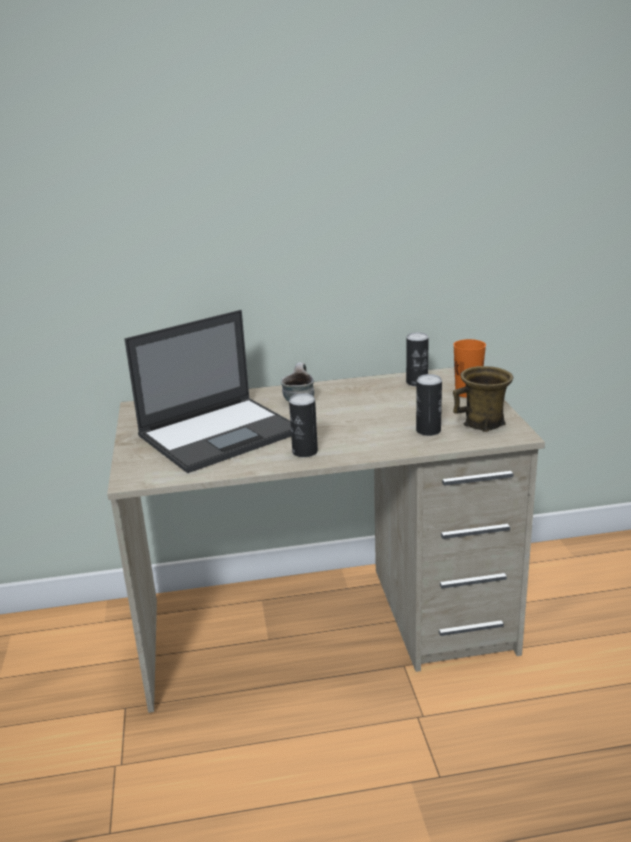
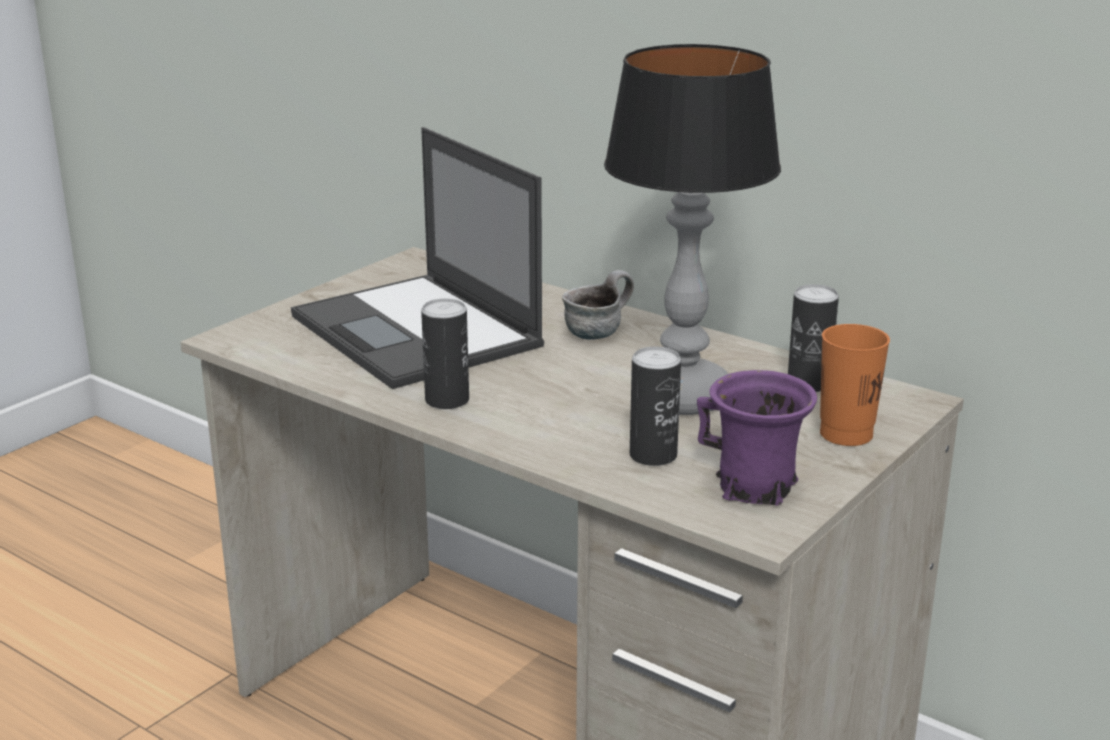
camera: 45 degrees right, 0 degrees up
(221, 433) = (418, 332): laptop -> laptop turned 45 degrees clockwise
(386, 406) = (682, 396): none -> table lamp
(484, 423) = (755, 488): brown mug -> purple mug

